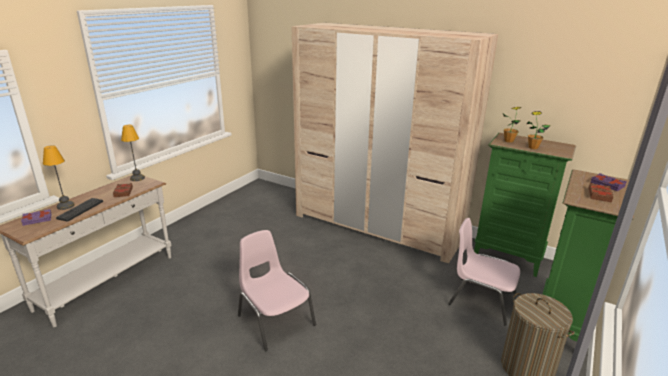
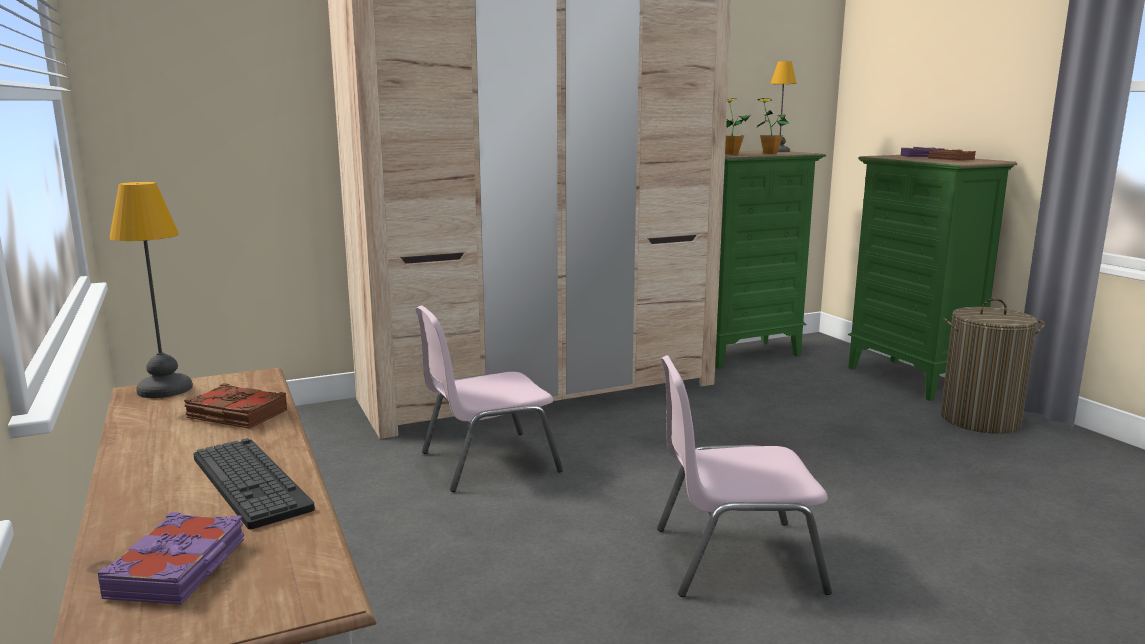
camera: 55 degrees left, 10 degrees down
(65, 206) = (150, 506): table lamp -> table lamp (778, 151)
(481, 299) = (820, 395): pink chair -> pink chair (487, 461)

